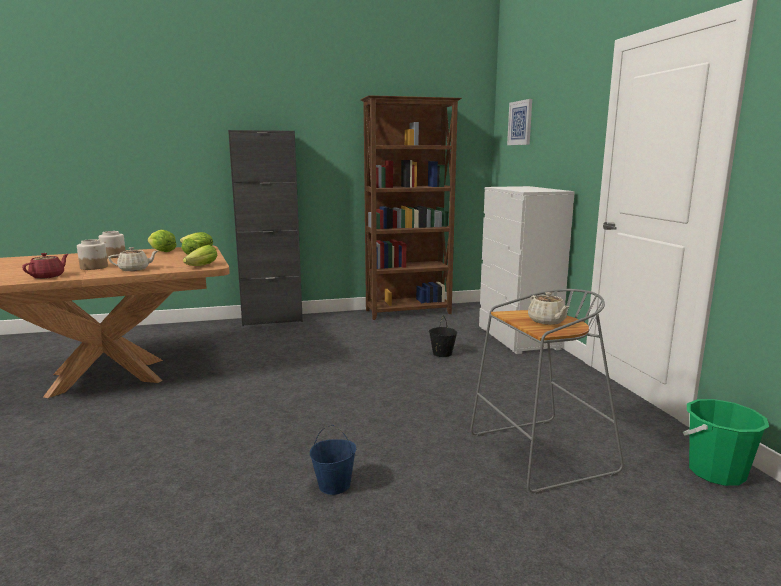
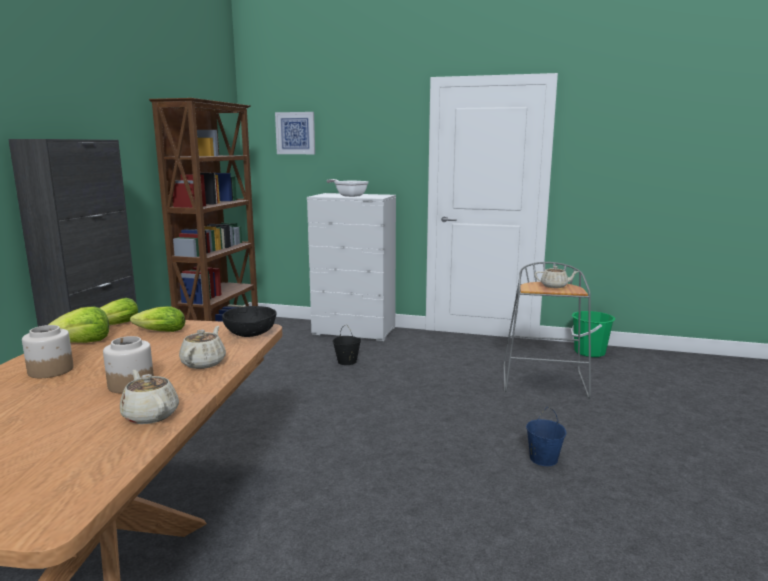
camera: 60 degrees left, 0 degrees up
(48, 276) = (150, 415): red teapot -> beige teapot
(200, 266) = (250, 333): lettuce -> black bowl
(520, 188) = (349, 195): none -> frying pan

